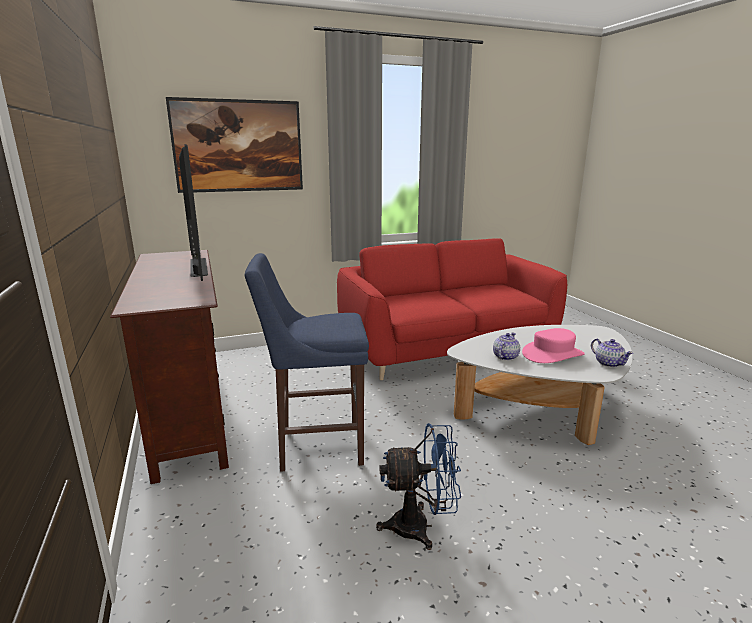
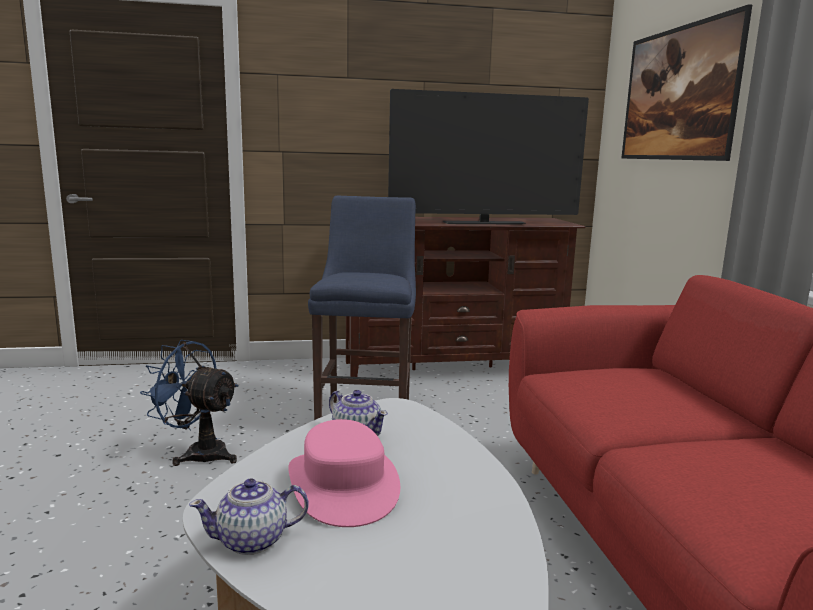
camera: 100 degrees right, 5 degrees down
(420, 527) = (198, 453): blue fan -> blue fan turned 105 degrees clockwise

